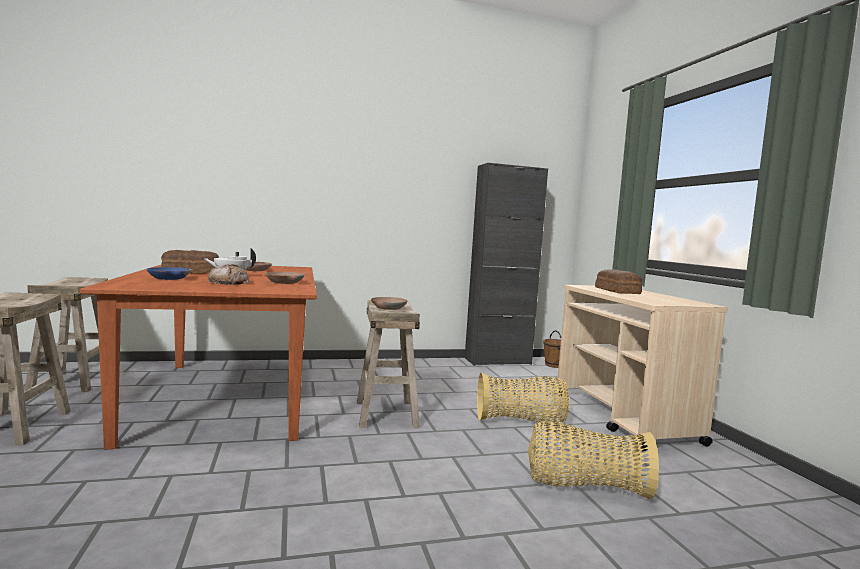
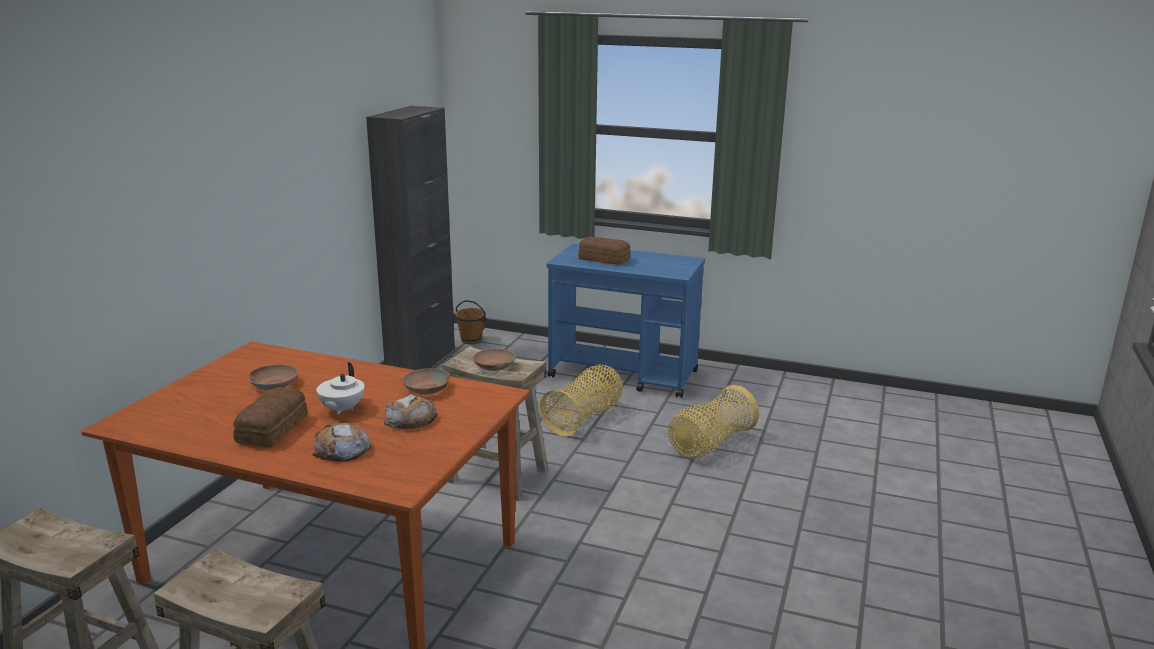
camera: 55 degrees left, 15 degrees up
(168, 278) = (342, 449): blue bowl -> bread
(624, 418) = (624, 374): beige cart -> blue cart

